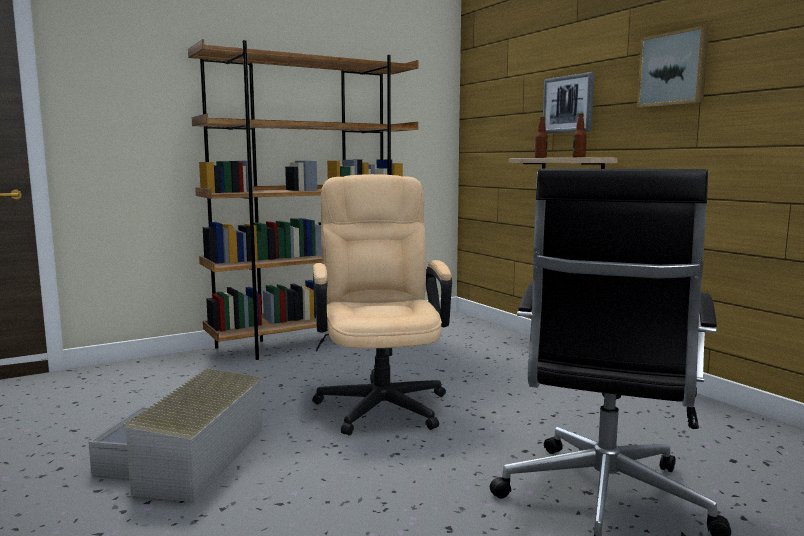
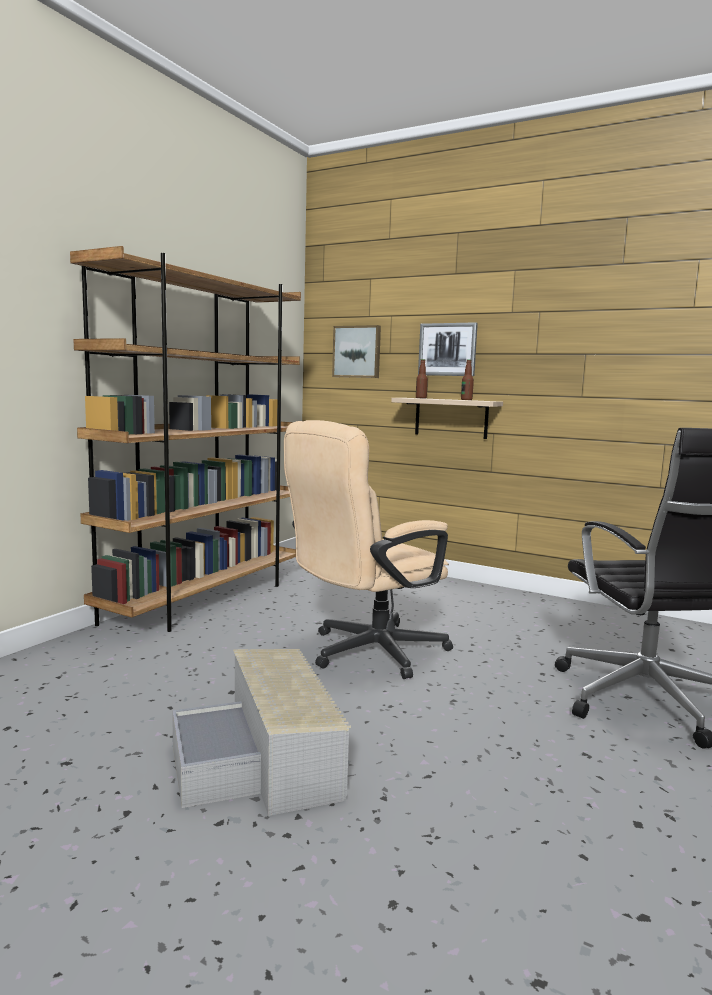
camera: 30 degrees left, 0 degrees up
(381, 401) = (366, 653): beige office chair -> beige office chair turned 90 degrees counterclockwise
(673, 69) = (561, 329): picture -> picture (357, 352)

